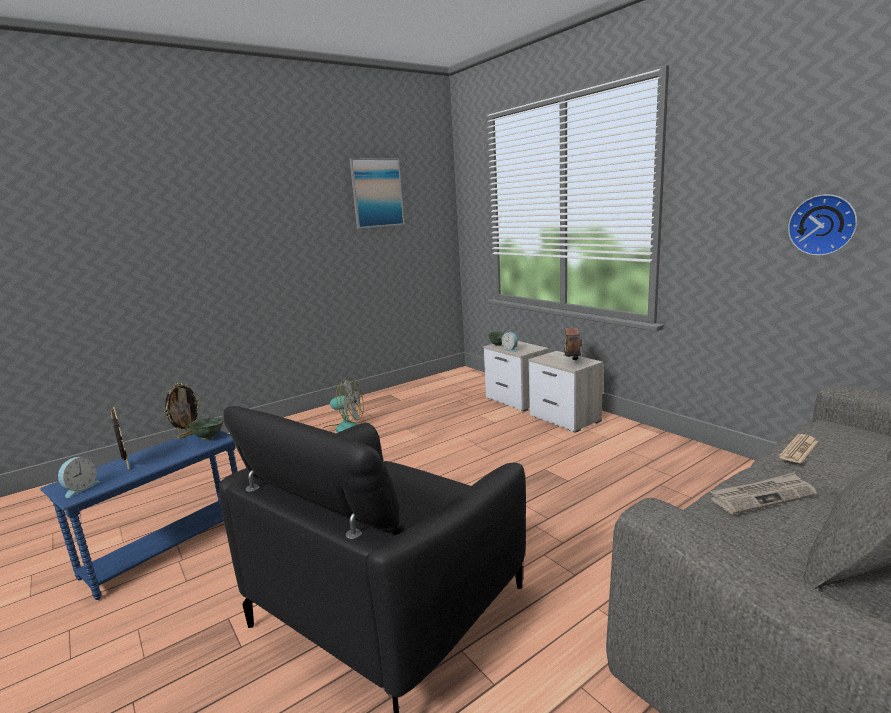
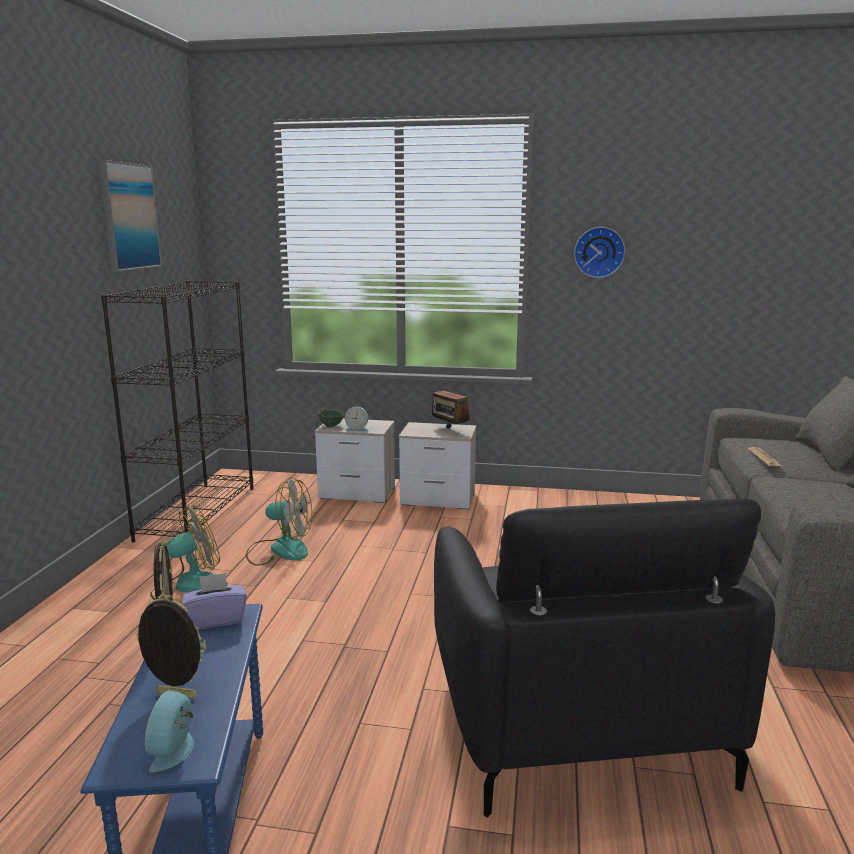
camera: 45 degrees left, 0 degrees up
(80, 488) = (175, 750): alarm clock -> alarm clock turned 150 degrees counterclockwise
(208, 438) = (216, 619): green bowl -> purple tissue box
(411, 389) = (197, 512): none -> black bookcase
(414, 424) = (280, 550): none -> fan
(762, 496) = (805, 491): newspaper -> none
(823, 225) = (680, 278): wall clock -> wall clock (599, 252)

